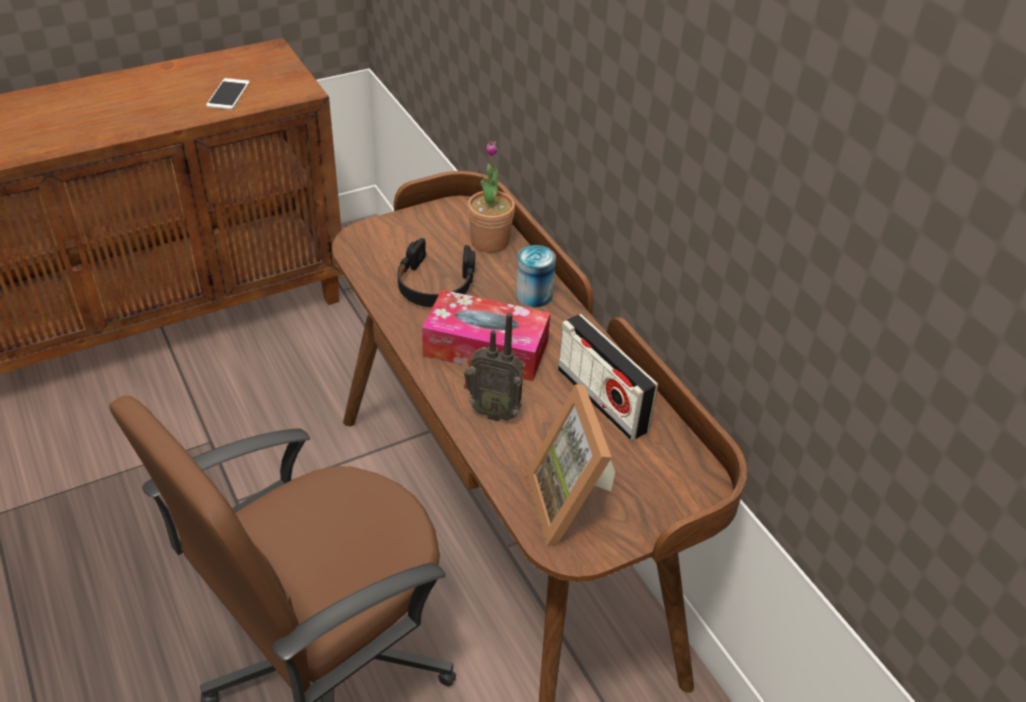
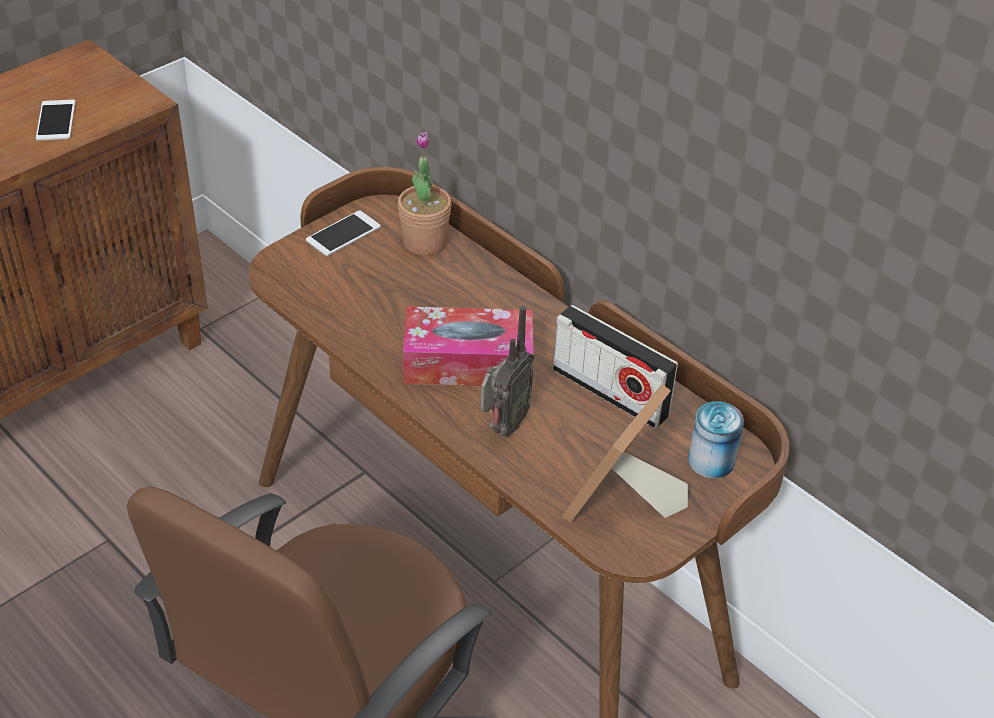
camera: 15 degrees left, 0 degrees up
(425, 222) = (343, 234): none -> phone
(435, 284) = (384, 302): black headphones -> none
(493, 411) = (503, 427): radio -> radio turned 60 degrees counterclockwise
(534, 295) = (496, 293): can -> can (711, 461)
(573, 504) = (621, 505): picture frame -> picture frame turned 60 degrees clockwise

